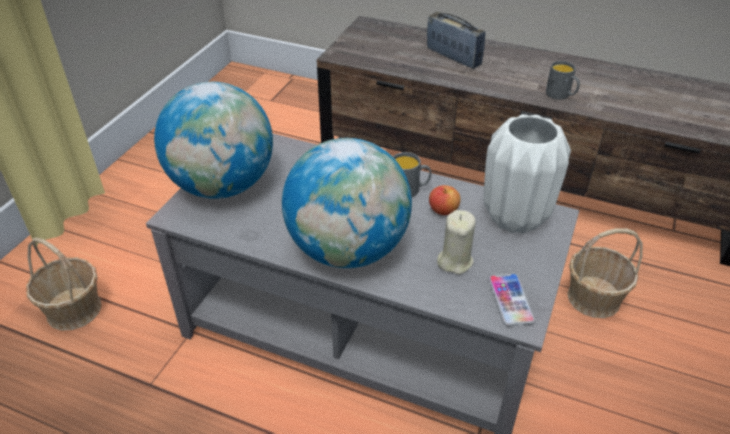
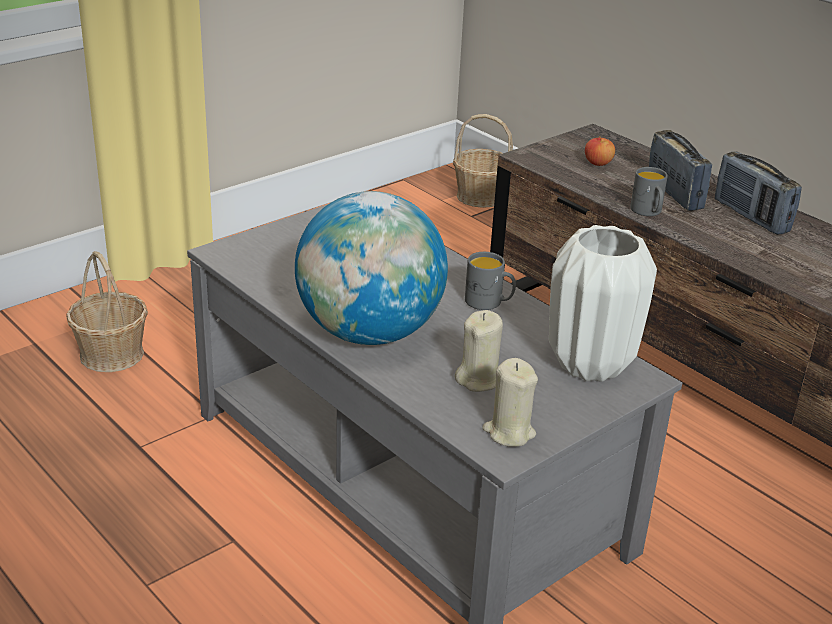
camera: 25 degrees right, 10 degrees down
(223, 186) = (288, 241): globe -> none
(443, 210) = (510, 332): apple -> apple (598, 163)
(510, 300) = (509, 432): phone -> beige candle
(512, 61) = (751, 217): none -> radio
(561, 95) = (783, 268): grey mug -> grey mug (648, 212)
(593, 298) = (735, 555): basket -> basket (480, 196)

